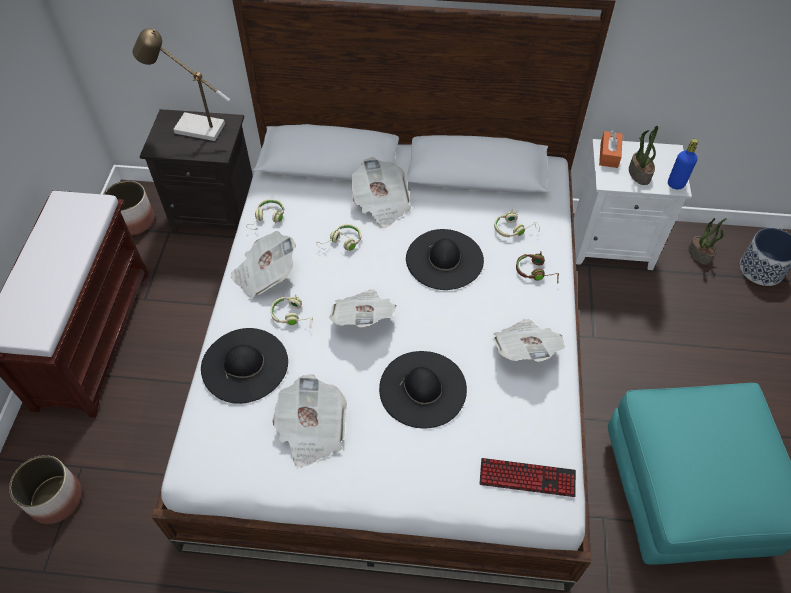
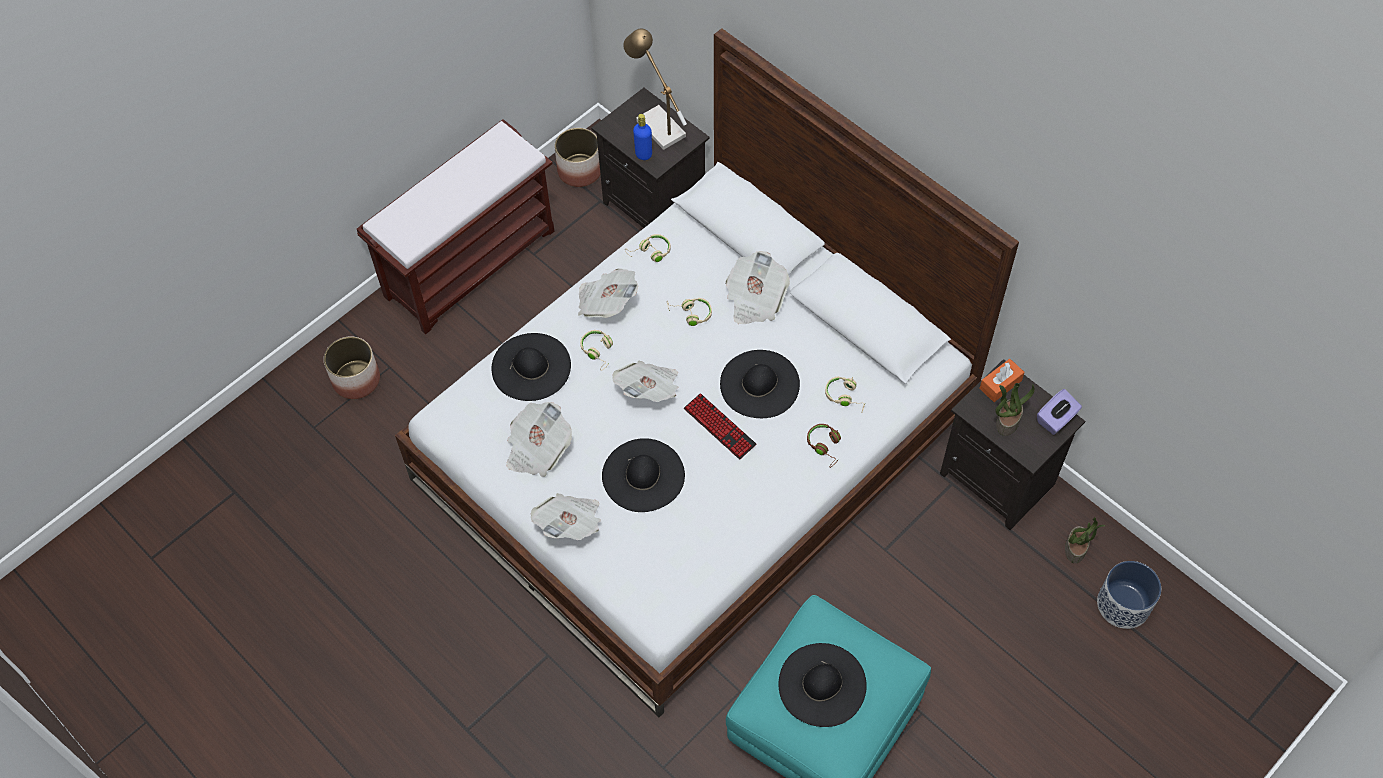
camera: 40 degrees right, 5 degrees up
(525, 350) = (749, 501): newspaper -> newspaper (570, 524)
(527, 478) = (656, 591): keyboard -> keyboard (719, 427)
(613, 243) = (999, 478): white nightstand -> black nightstand
(666, 154) = (1056, 419): none -> purple tissue box
(675, 184) = (1031, 453): blue bottle -> blue bottle (643, 154)
(716, 455) = (822, 685): none -> black hat

